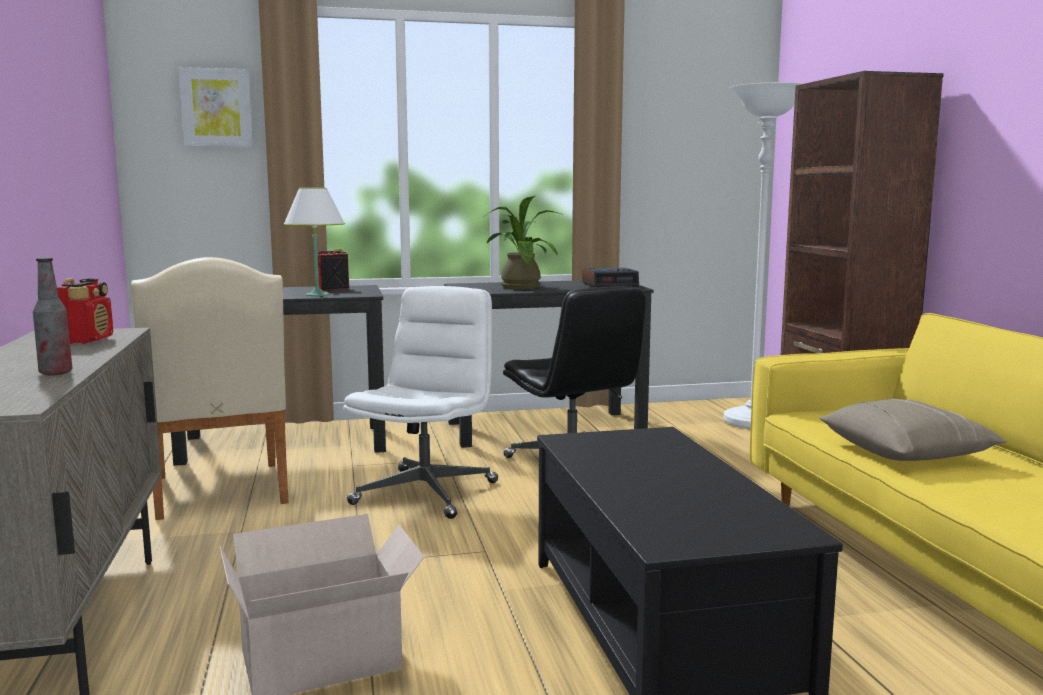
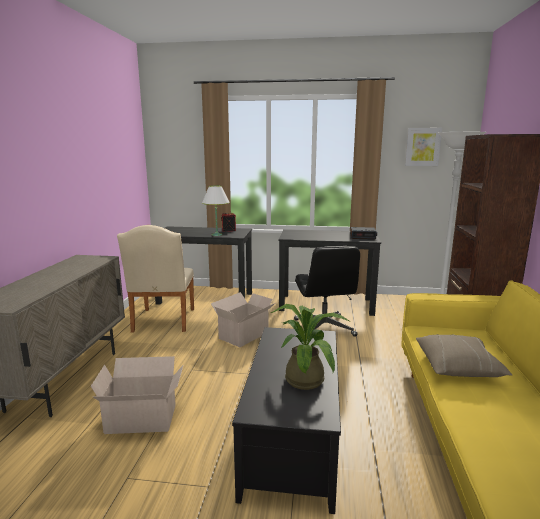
camera: 20 degrees right, 5 degrees up
(56, 373) = (48, 286): bottle -> none
(89, 340) = (86, 263): radio -> none
(216, 108) = (186, 145): picture -> picture (422, 147)
(426, 492) = (245, 335): white office chair -> cardboard box
(520, 286) = (315, 235): potted plant -> potted plant (305, 377)

